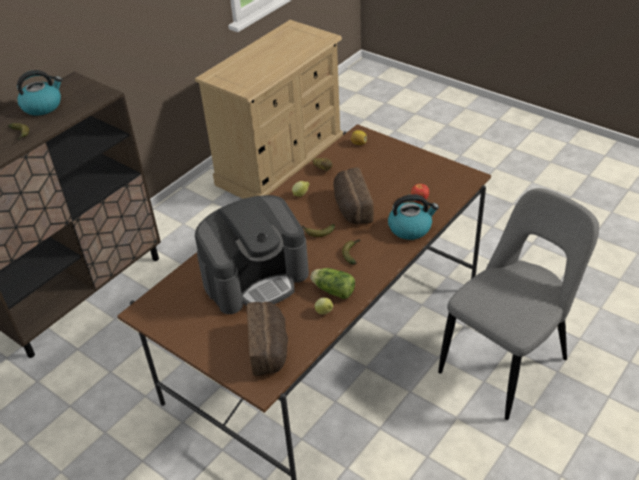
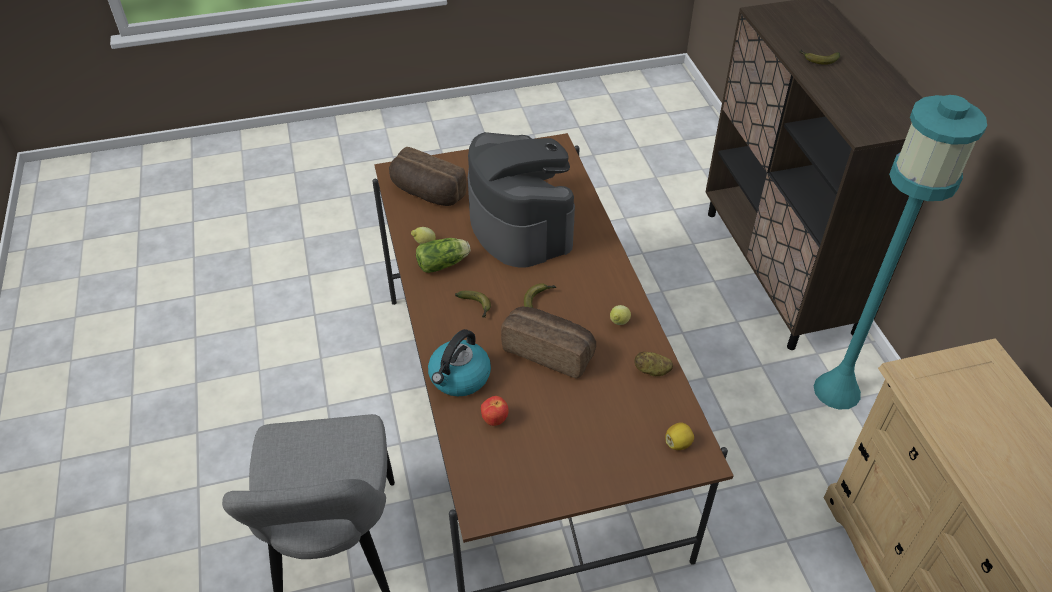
camera: 125 degrees right, 5 degrees up
(43, 106) = (872, 87): kettle -> none
(178, 229) = (837, 390): none -> turquoise floor lamp
(256, 278) = (520, 224): coffee machine -> coffee machine turned 150 degrees clockwise

